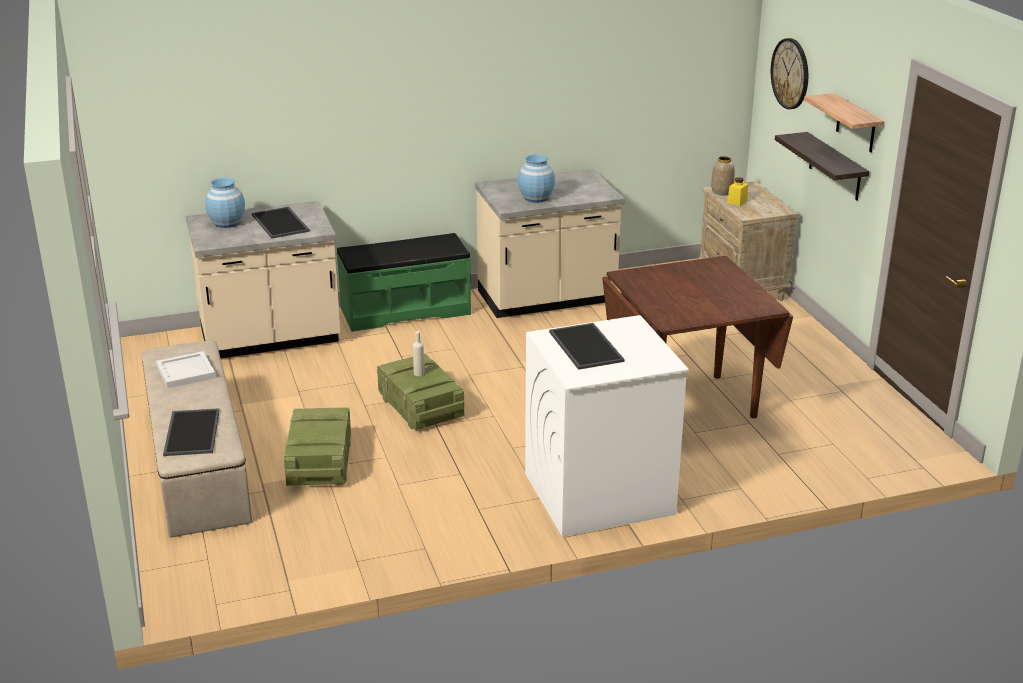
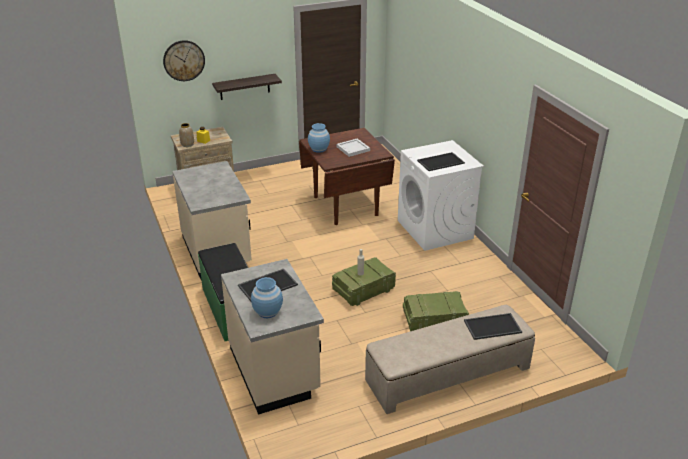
camera: 95 degrees left, 5 degrees up
(185, 373) = (421, 345): white tray -> white tray (353, 149)
(536, 198) = (224, 188): blue vase -> blue vase (319, 149)
(856, 124) = (257, 57): shelf -> none

